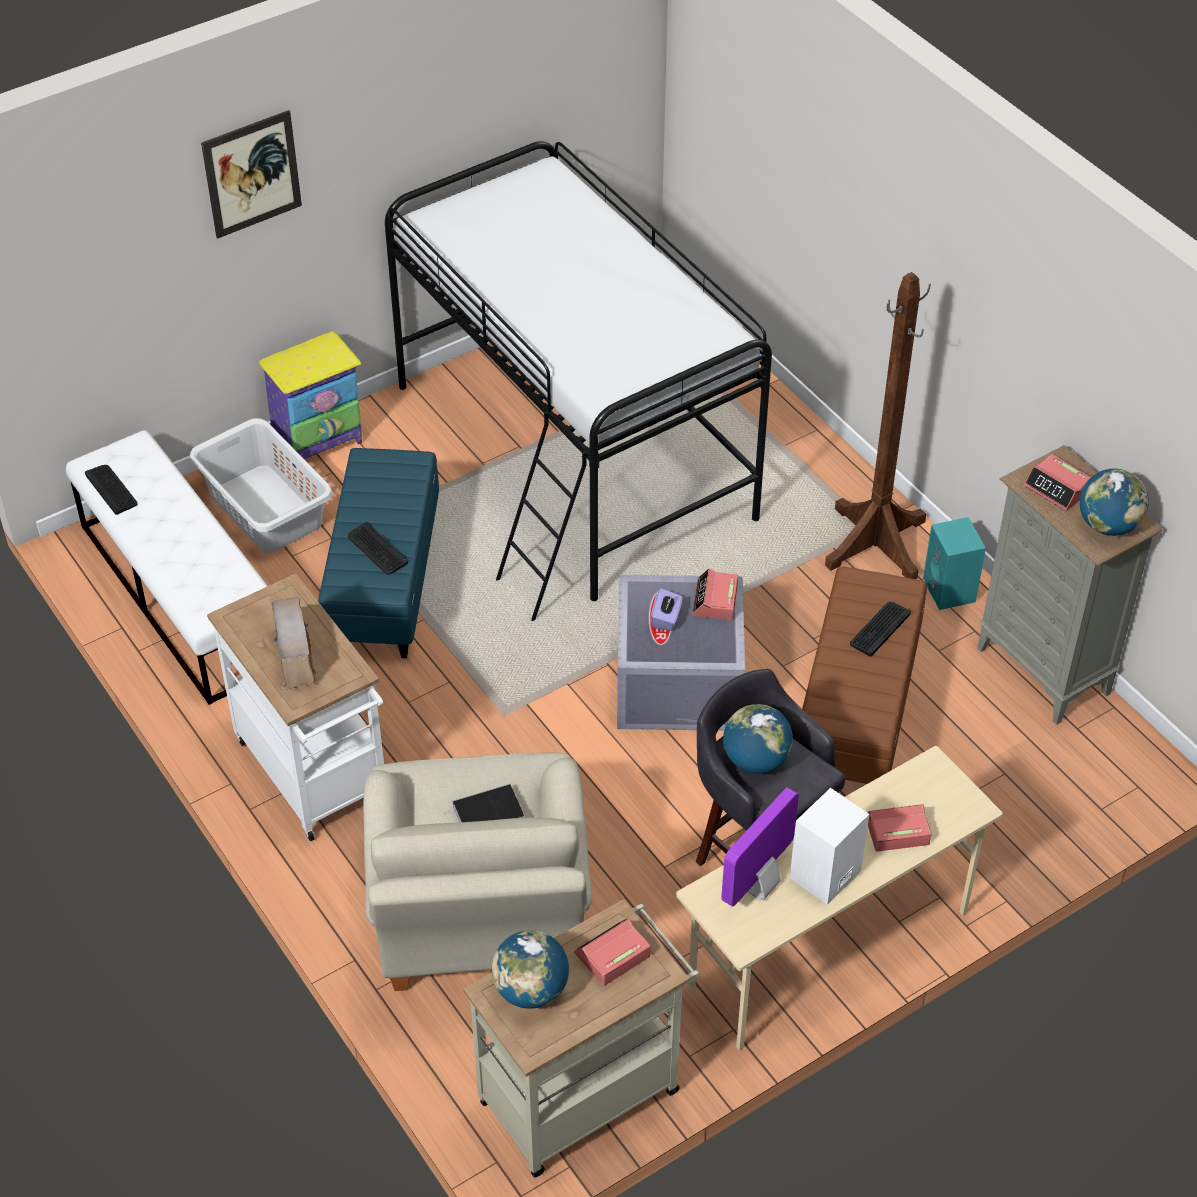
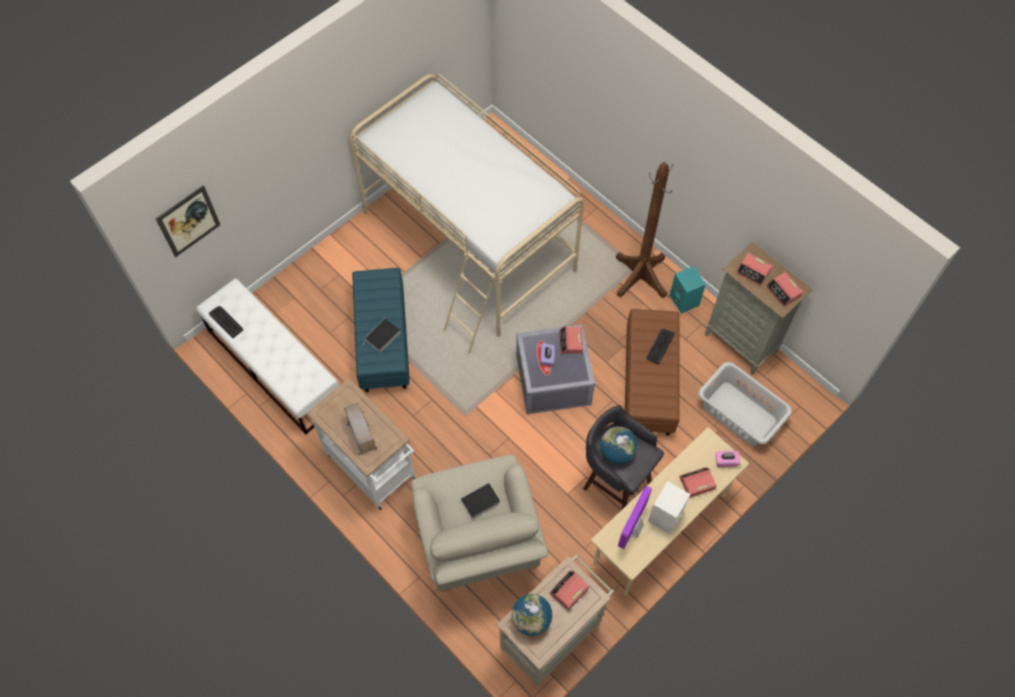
camera: 10 degrees left, 15 degrees up
(252, 174) = (275, 140): picture -> picture (188, 221)
(265, 510) = (308, 305): grey laundry basket -> grey laundry basket (739, 414)
(321, 442) = (328, 255): nightstand -> none
(377, 549) = (382, 337): keyboard -> book
(573, 456) = (469, 244): black bed -> beige bed
(959, 804) = (726, 461): none -> pink tissue box
(1108, 525) = (783, 292): globe -> alarm clock

